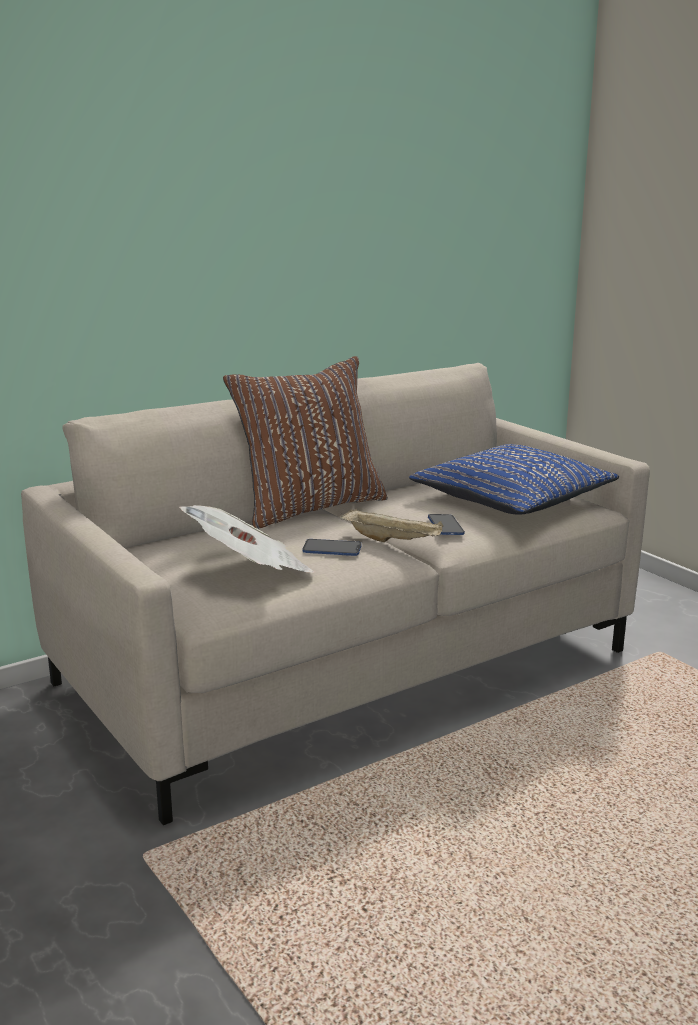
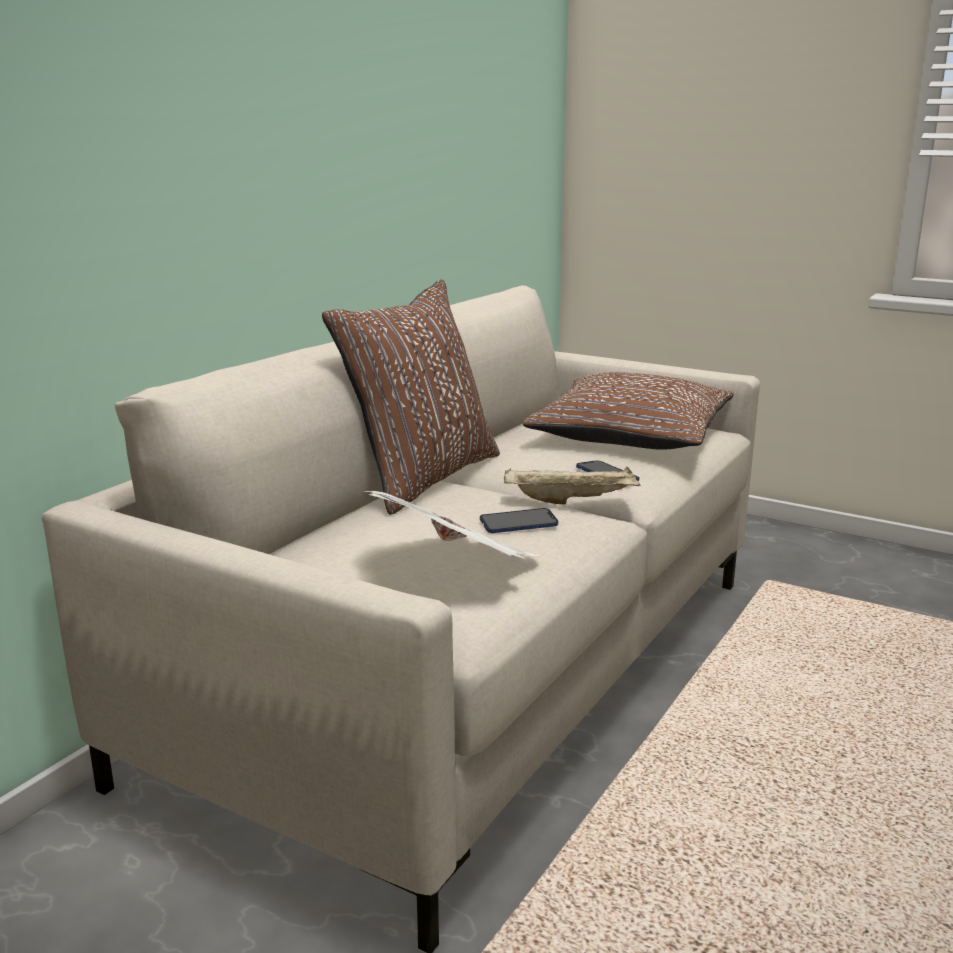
camera: 25 degrees left, 0 degrees up
(511, 498) = (630, 434): blue pillow -> brown pillow

